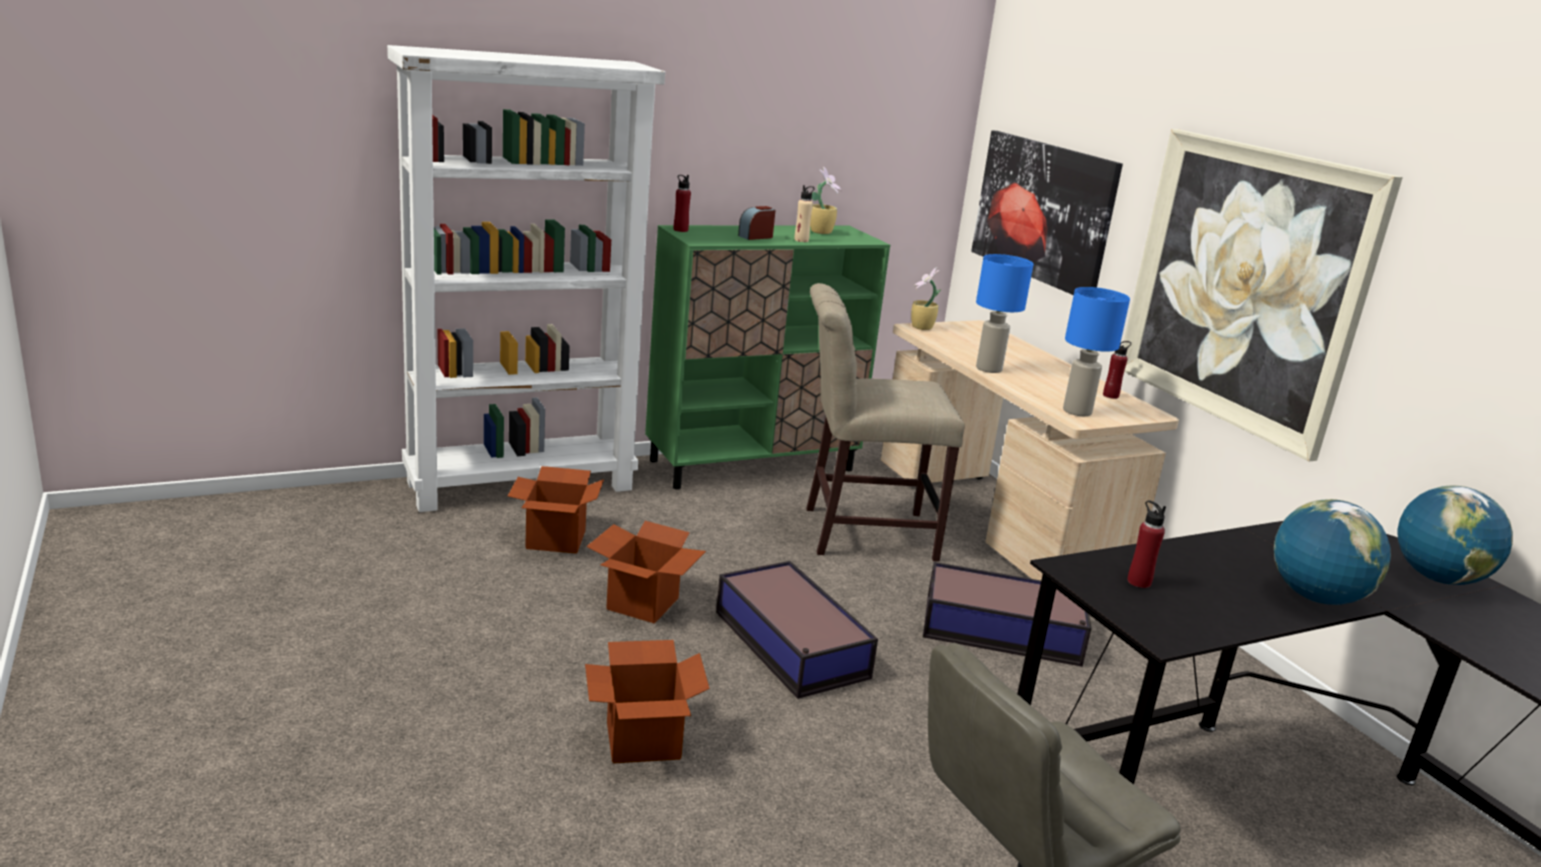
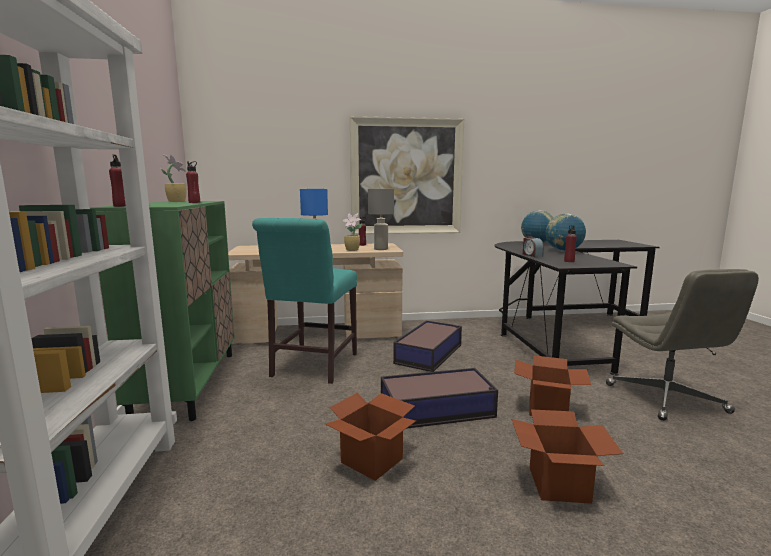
camera: 70 degrees left, 10 degrees down
(556, 539) = (235, 498): cardboard box -> cardboard box (547, 409)
(756, 237) = (171, 204): alarm clock -> alarm clock (532, 255)
(801, 240) = (194, 202): beige bottle -> red bottle
(860, 532) = (312, 367): beige chair -> turquoise chair
(921, 327) = (237, 252): potted plant -> potted plant (352, 250)
(1043, 211) = (266, 174): picture -> none
(1076, 411) = (380, 249): blue table lamp -> grey table lamp

